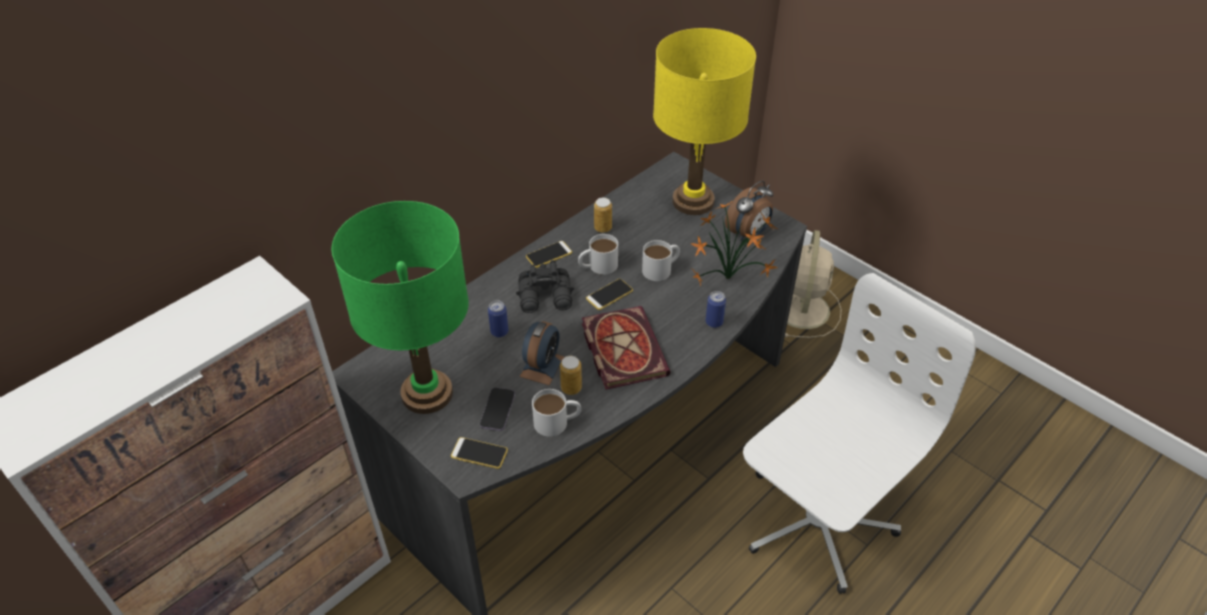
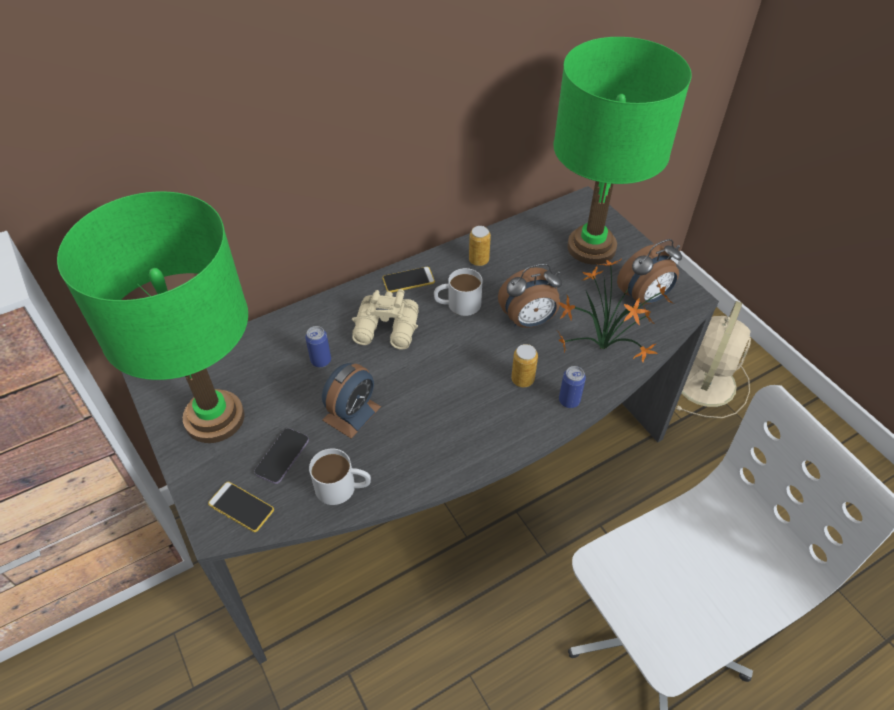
camera: 15 degrees right, 5 degrees up
(546, 298) = (387, 330): black binoculars -> beige binoculars
(571, 388) = (374, 448): can -> can (522, 379)
(609, 295) = (458, 341): phone -> none
(621, 348) = (449, 410): book -> none
(661, 269) = (529, 321): white mug -> alarm clock
(692, 201) = (591, 247): yellow table lamp -> green table lamp

